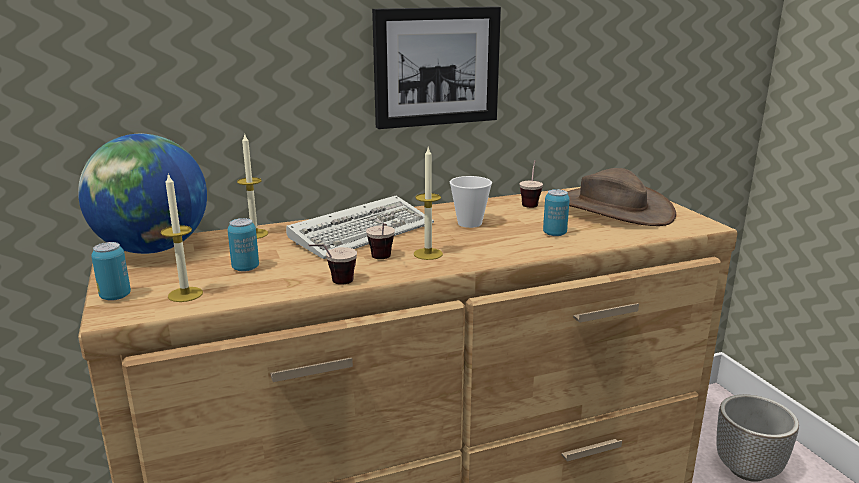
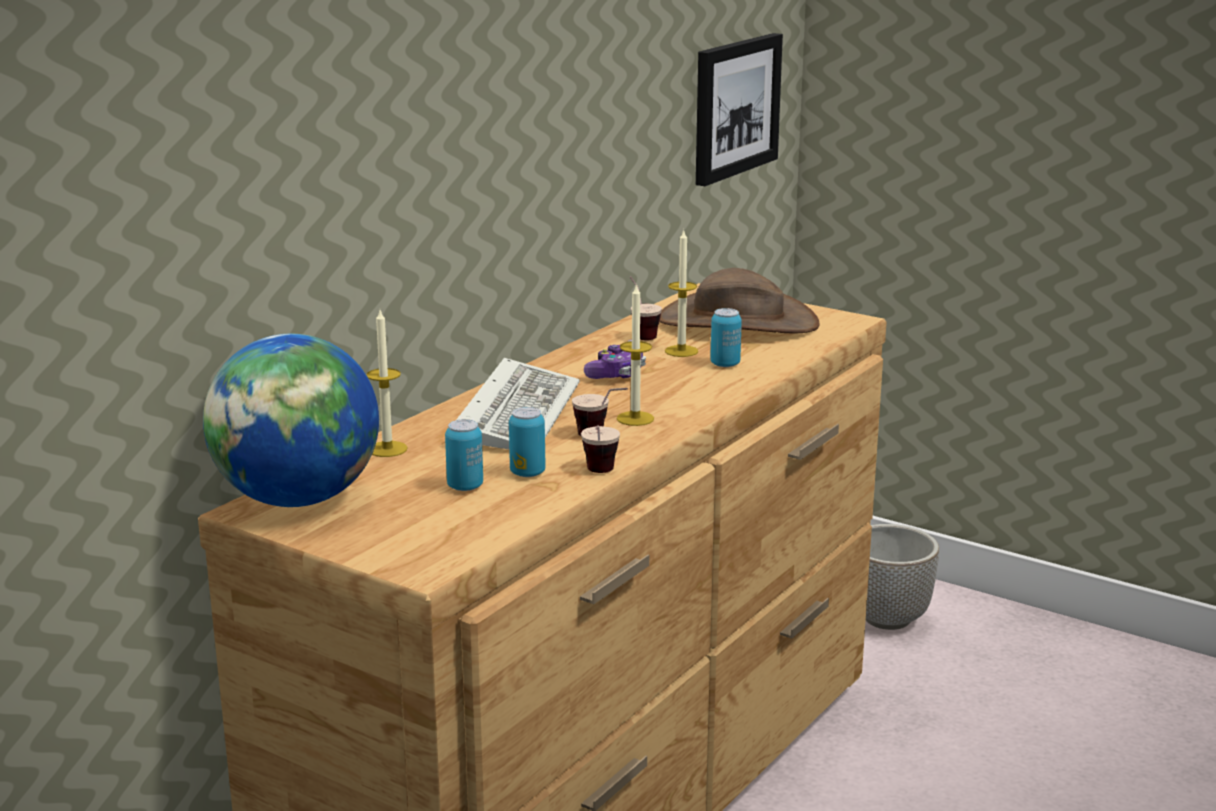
camera: 35 degrees left, 0 degrees up
(115, 296) = (381, 555): can -> can (527, 473)
(185, 294) = (458, 529): candle -> candle (681, 351)
(436, 66) = (519, 172): picture -> picture (735, 107)
(469, 223) = (617, 374): cup -> game controller

